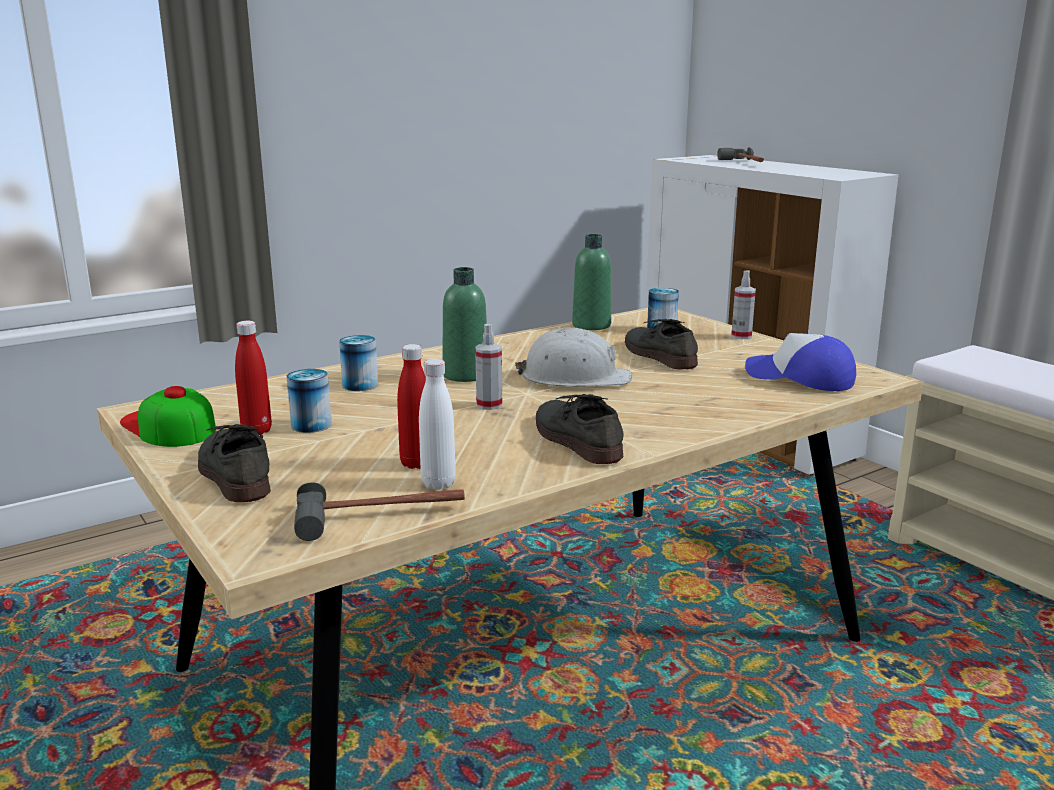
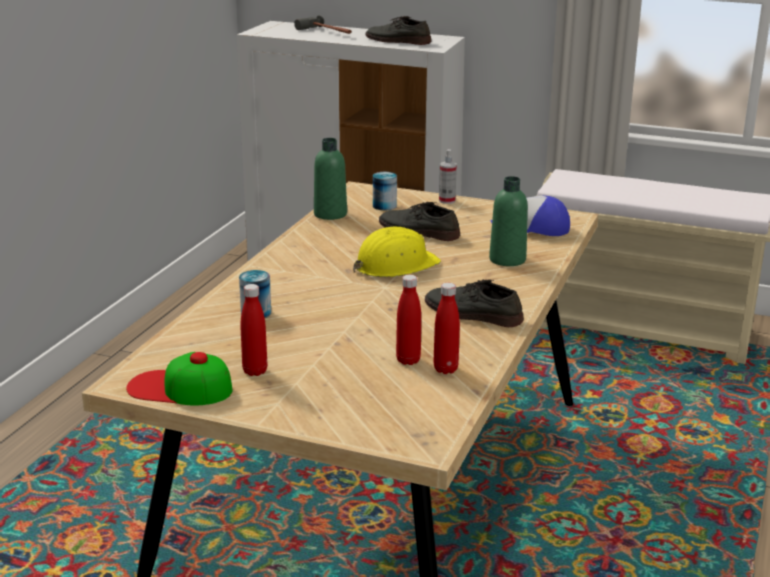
camera: 35 degrees left, 5 degrees up
(233, 473) = (304, 405): grey shoe -> grey shoe (397, 40)
(311, 425) = (285, 355): can -> none
(381, 516) = (451, 400): hammer -> none
(438, 484) = (445, 369): white bottle -> red bottle
(465, 375) = (317, 283): green bottle -> green bottle (507, 260)
(489, 405) = (377, 303): spray bottle -> none
(575, 378) = (395, 265): white hard hat -> yellow hard hat

